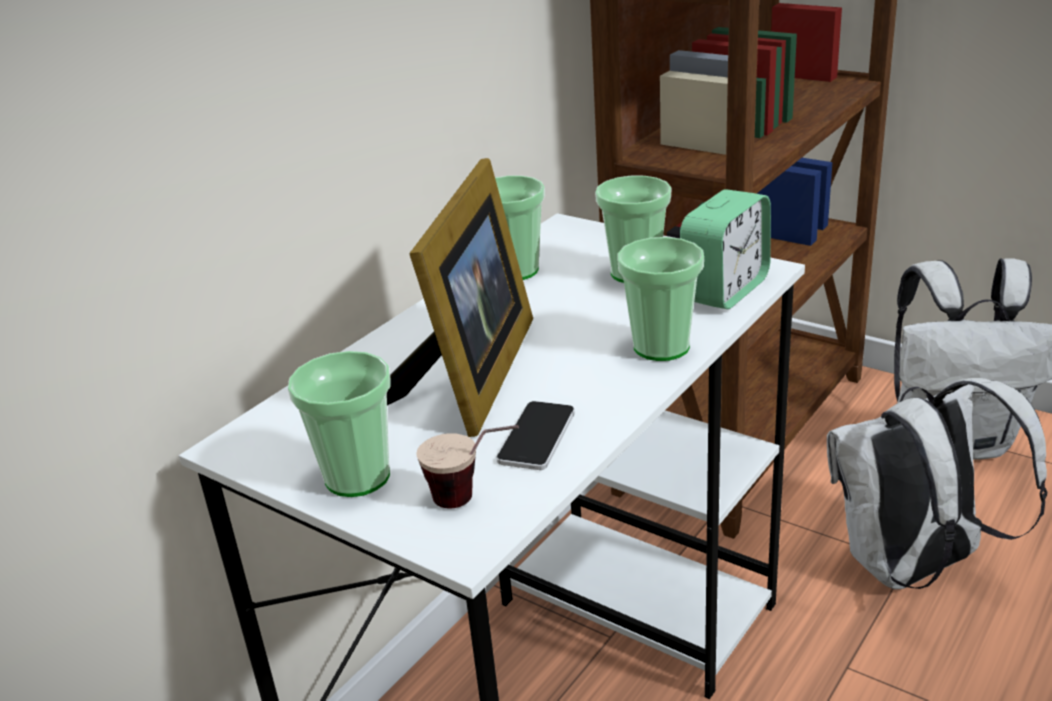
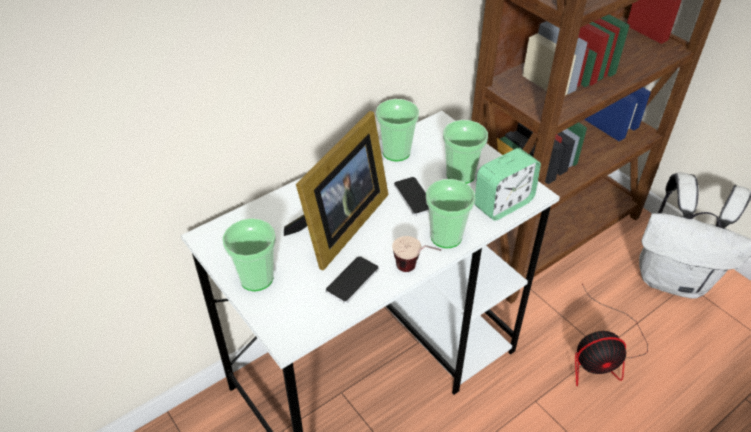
camera: 15 degrees right, 15 degrees up
(475, 501) = (304, 312): cup -> cup (415, 270)
(577, 313) = (414, 197): none -> phone
(912, 568) = (603, 354): white backpack -> fan

